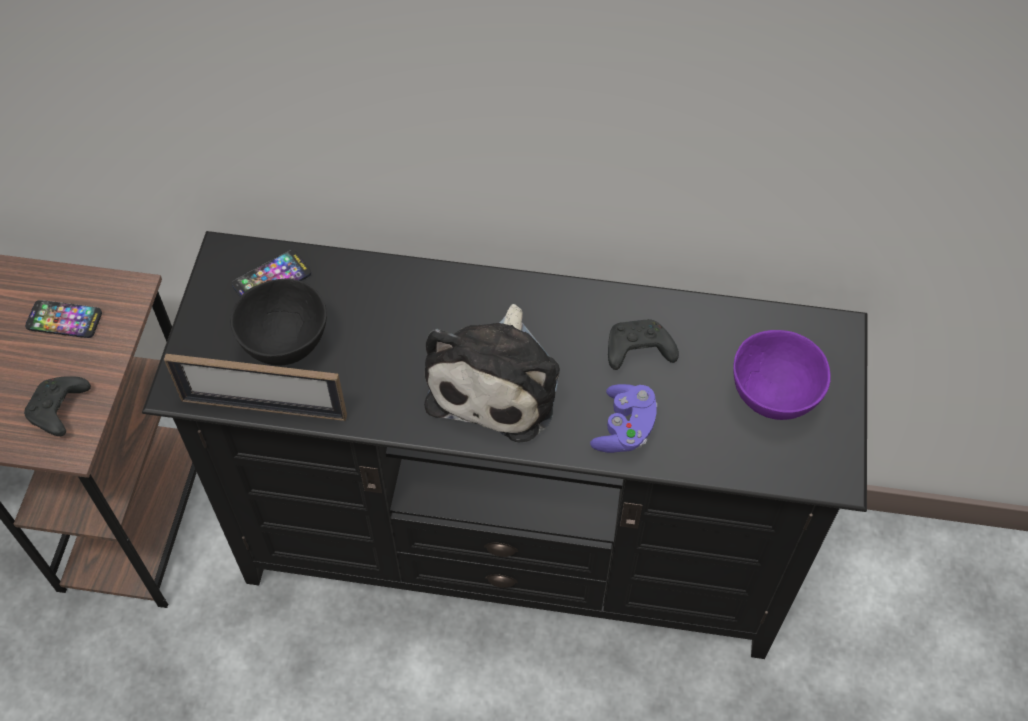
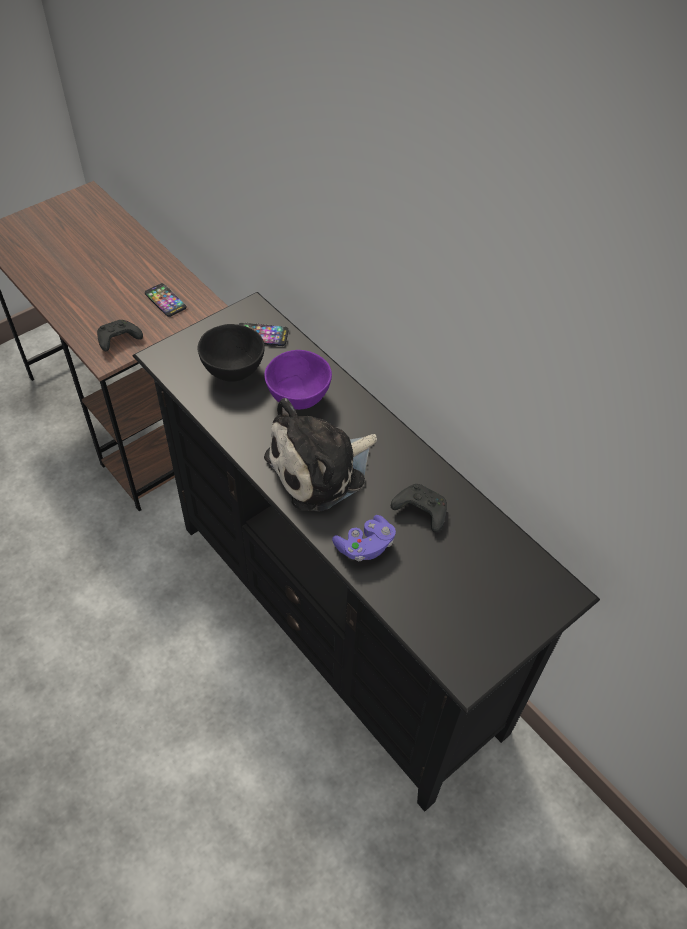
camera: 40 degrees right, 5 degrees down
(264, 408) = (188, 393): picture frame -> none
(773, 398) = (476, 599): purple bowl -> purple bowl (297, 398)

